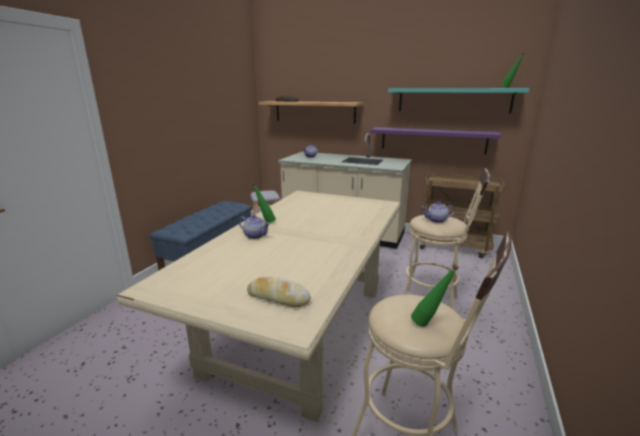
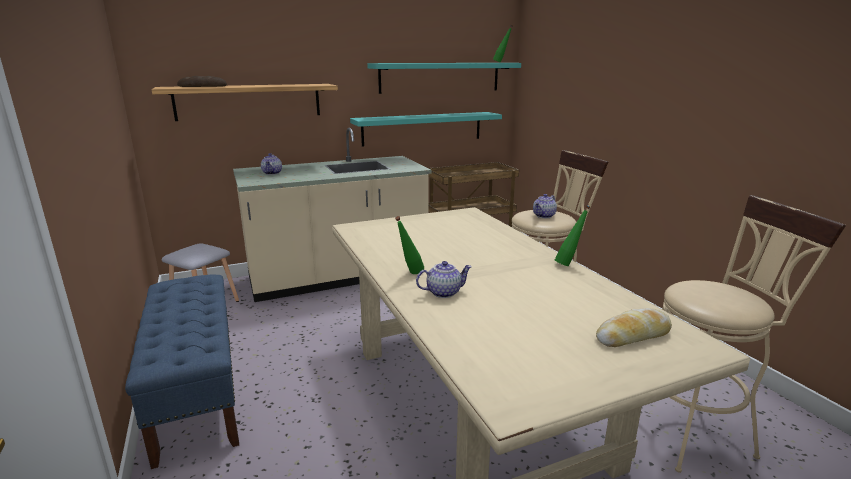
camera: 45 degrees left, 0 degrees up
(429, 325) = (740, 298): green bottle -> green bottle (569, 264)
(432, 140) = (422, 128): purple shelf -> turquoise shelf

